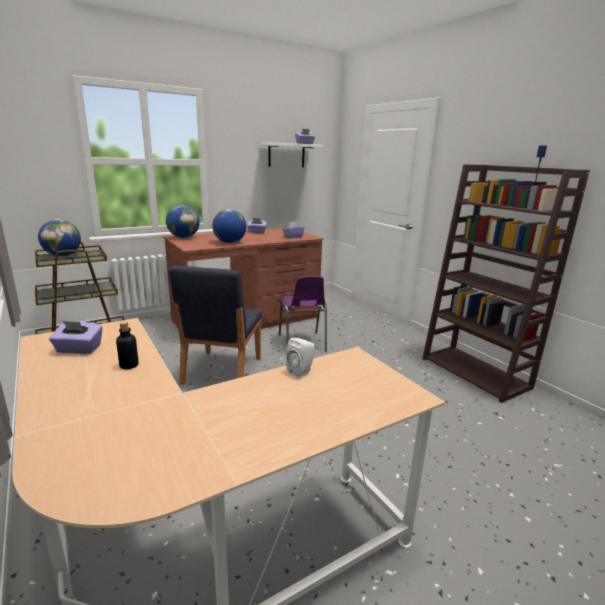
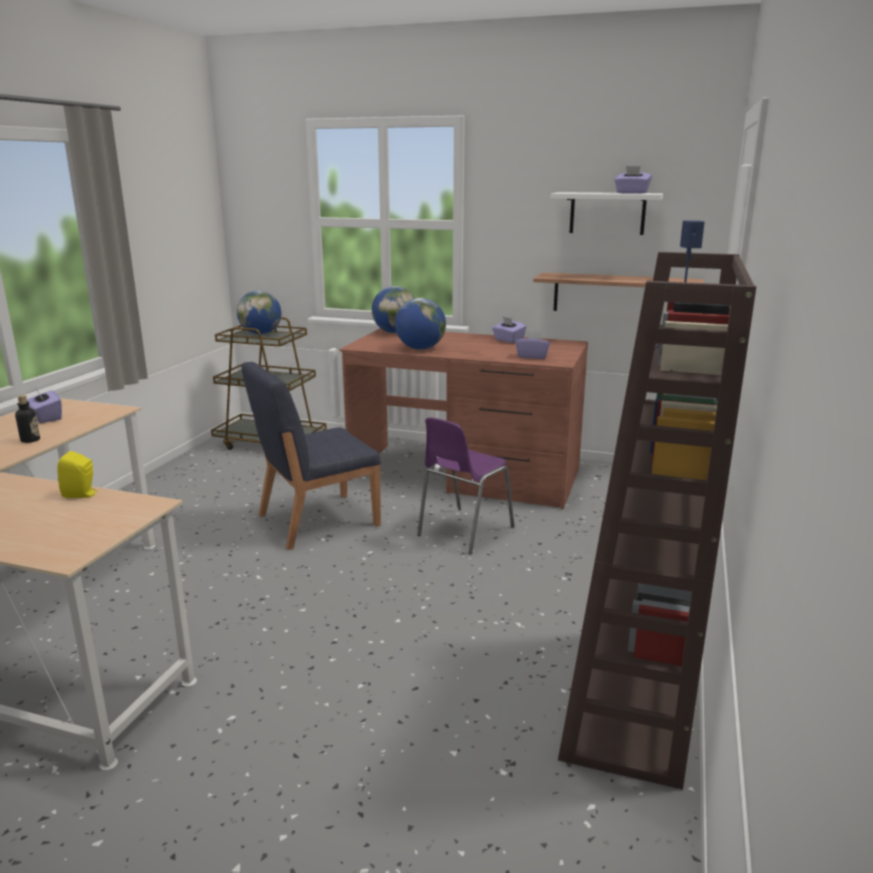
camera: 50 degrees right, 0 degrees up
(293, 200) = (618, 295): none -> shelf
(301, 371) = (82, 495): white speaker -> yellow speaker

